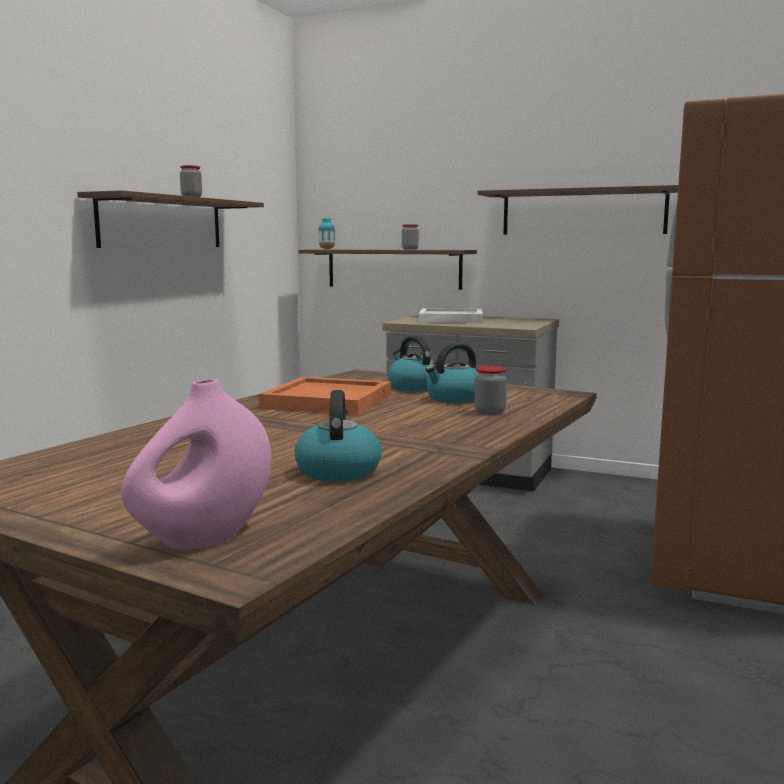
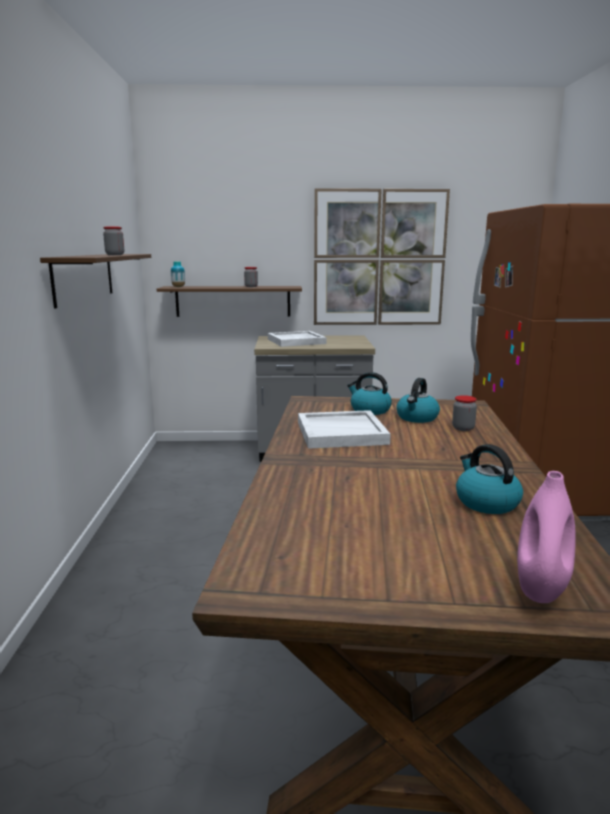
camera: 25 degrees left, 5 degrees up
(329, 401) = (342, 433): orange tray -> white tray
(583, 212) = (379, 258): brown shelf -> picture

